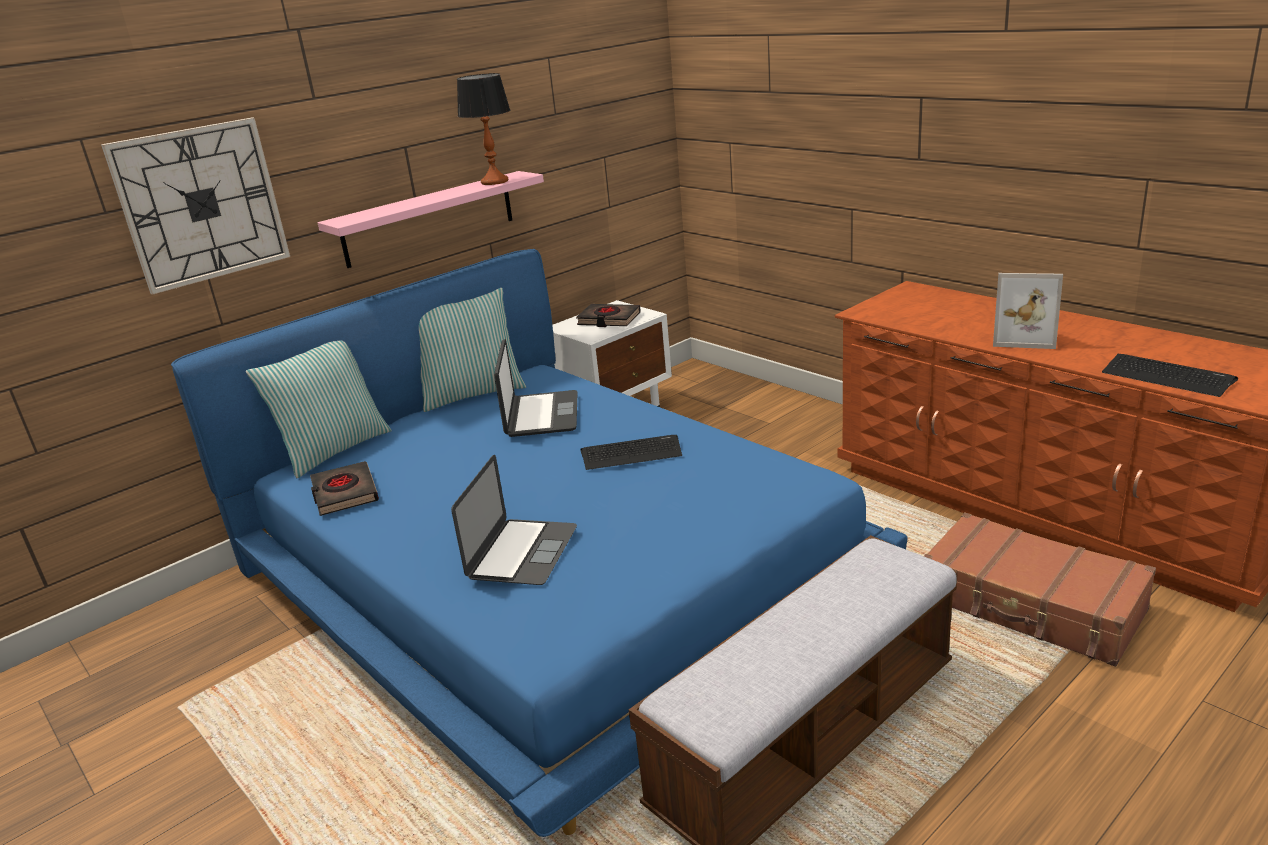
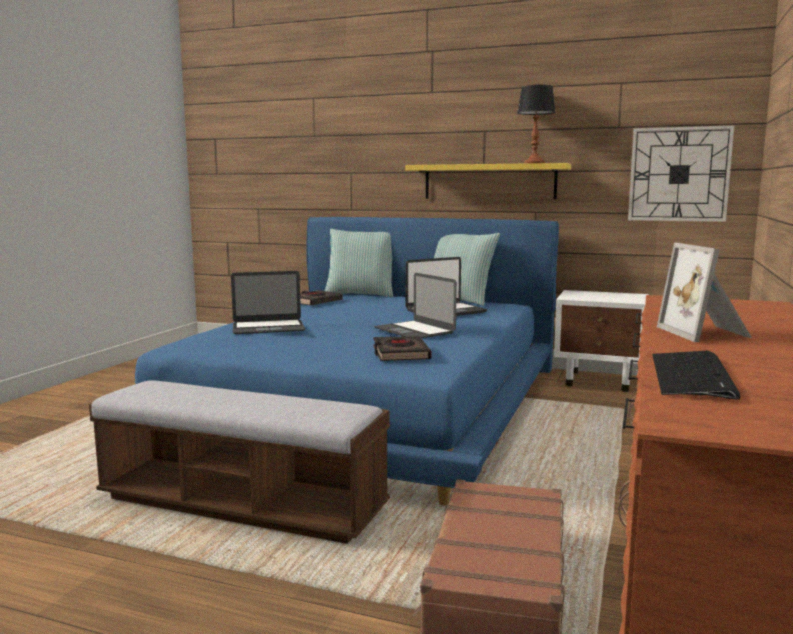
camera: 60 degrees right, 15 degrees down
(201, 204) = (356, 141): wall clock -> wall clock (679, 174)
(429, 218) = (489, 181): pink shelf -> yellow shelf
(609, 319) = (607, 296): black book -> black book (400, 354)
(631, 453) = (414, 330): keyboard -> laptop

